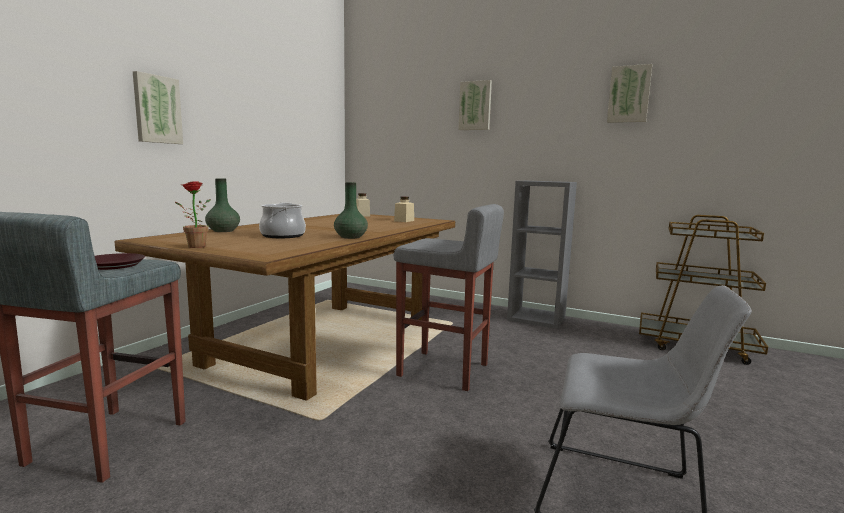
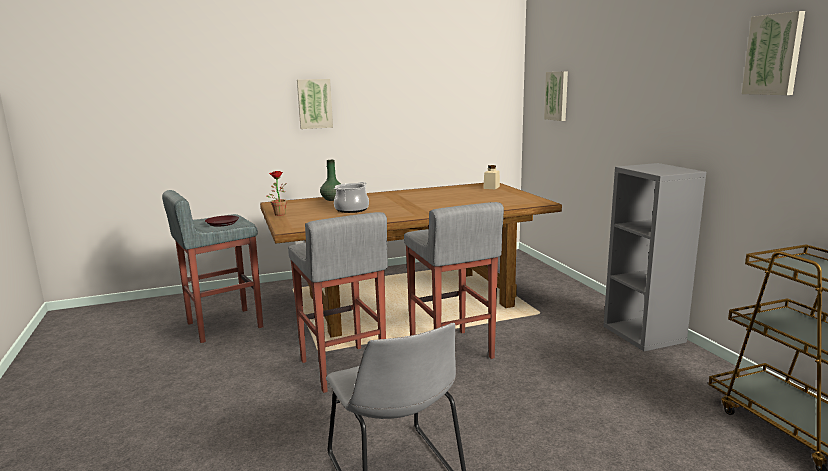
camera: 45 degrees right, 5 degrees up
(350, 237) = (389, 217): green vase -> none
(379, 426) = (342, 369): none -> grey stool
(404, 221) = (503, 200): beige jar -> none
(475, 106) = (620, 67): picture -> picture (557, 96)

